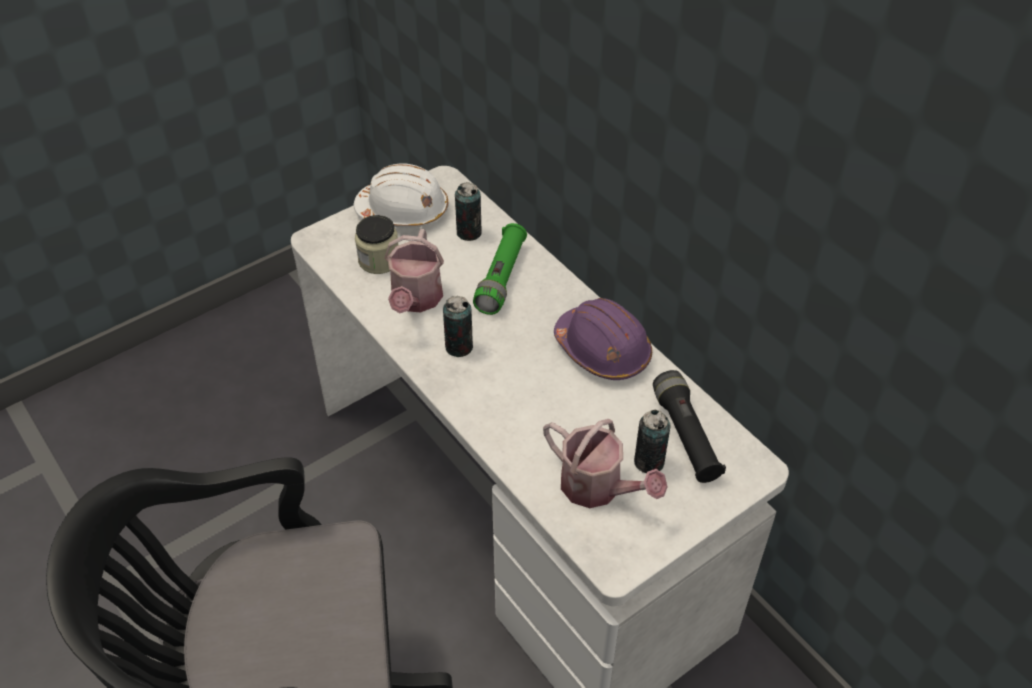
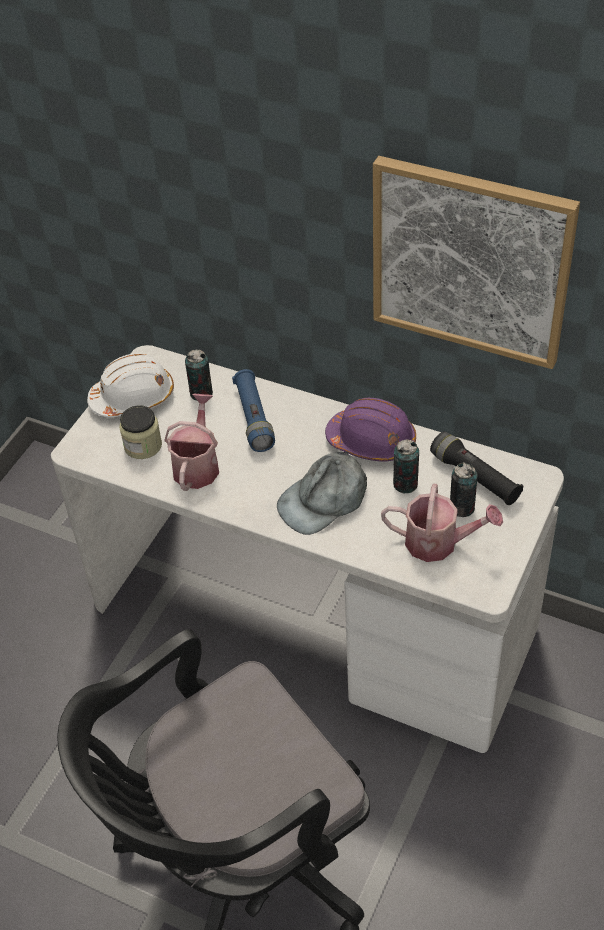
camera: 25 degrees left, 0 degrees up
(415, 300) = (197, 464): watering can -> watering can turned 150 degrees counterclockwise
(459, 347) = (259, 486): can -> can (405, 484)
(501, 278) = (254, 418): green flashlight -> blue flashlight
(512, 389) = (324, 500): none -> grey cap
(743, 180) = (470, 261): none -> picture

